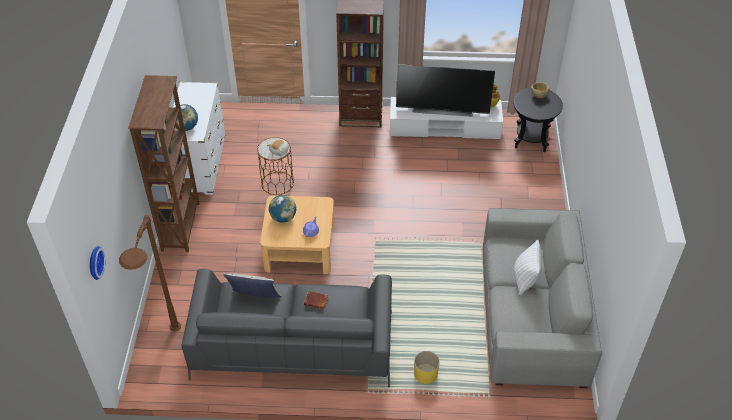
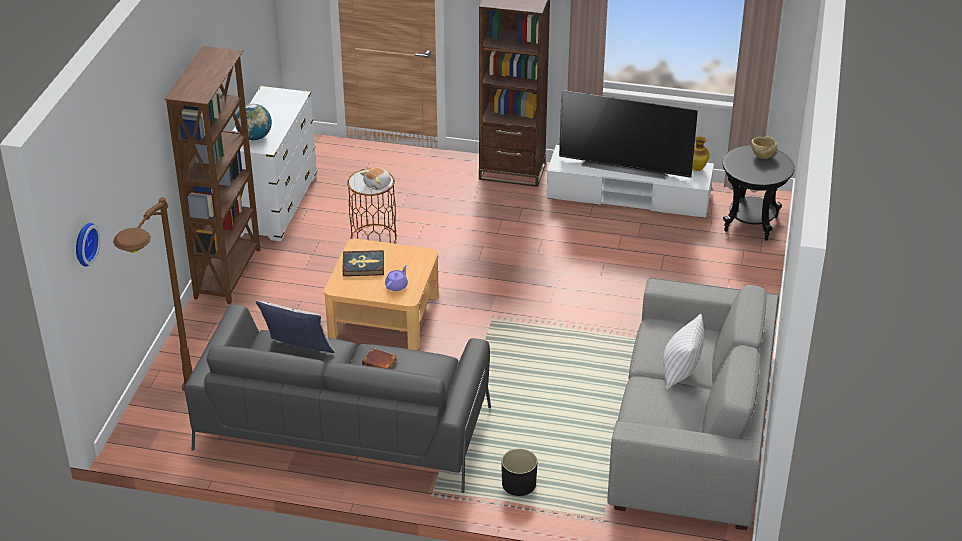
camera: 10 degrees right, 10 degrees down
(283, 217) = (363, 265): globe -> book
(425, 374) = (518, 484): yellow planter -> black planter

